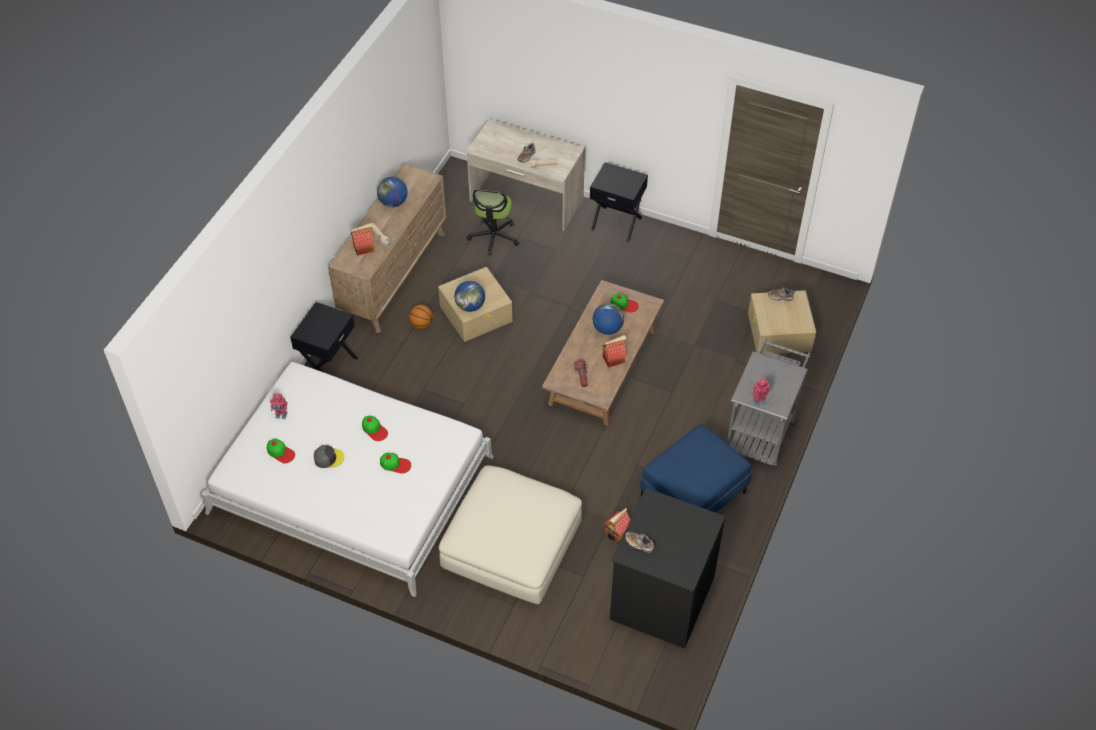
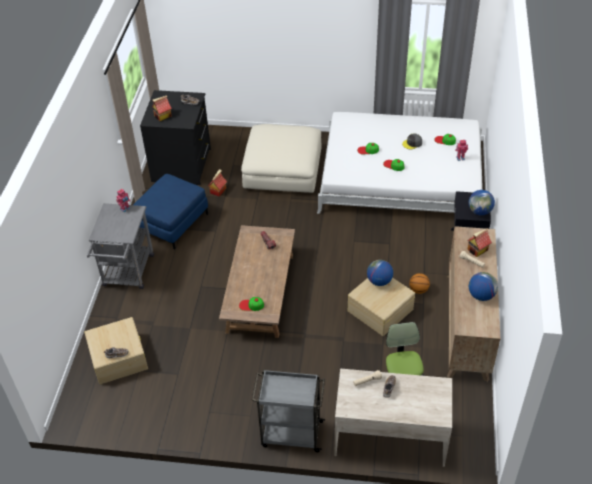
camera: 165 degrees right, 5 degrees down
(607, 329) = (259, 282): globe -> globe (480, 211)
(614, 359) = (247, 260): toy house -> toy house (162, 116)
(617, 223) = (290, 434): black nightstand -> grey cart

